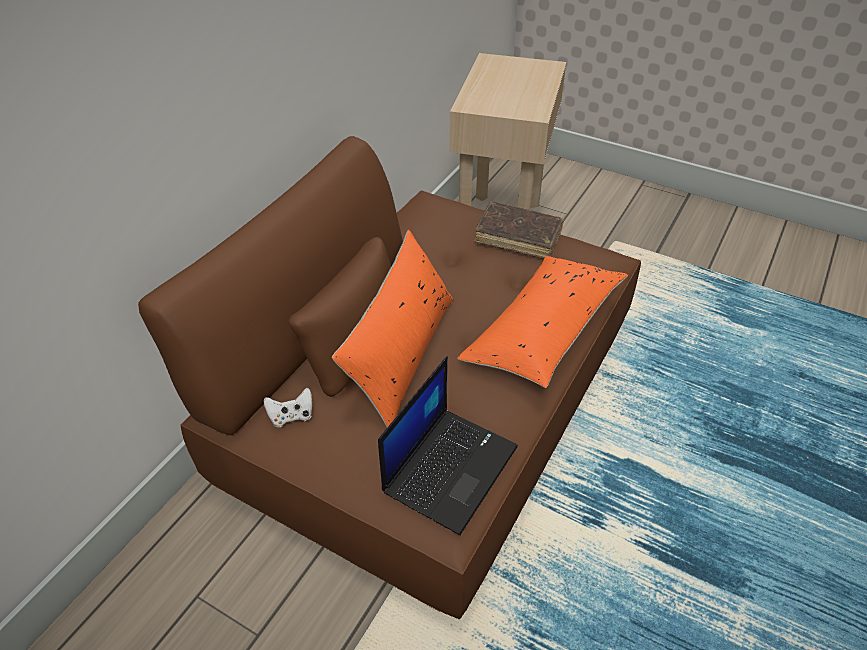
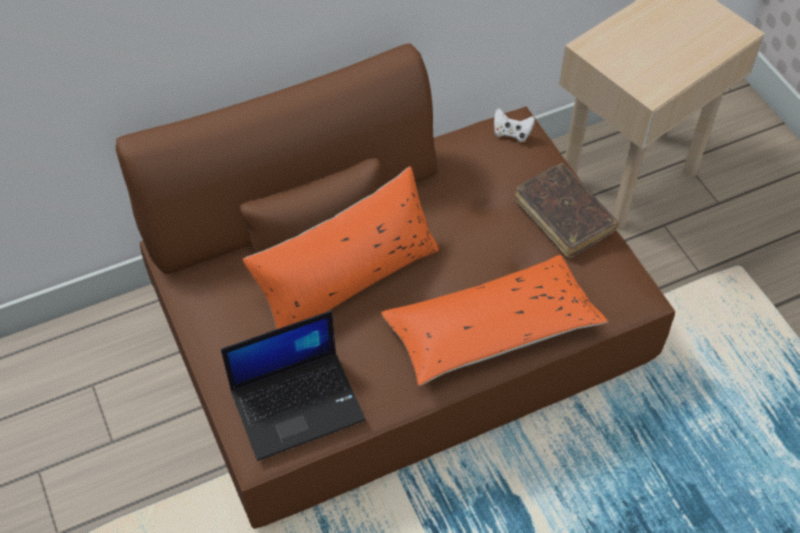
camera: 35 degrees right, 10 degrees up
(291, 416) = (217, 285): white game controller -> white game controller (511, 133)

